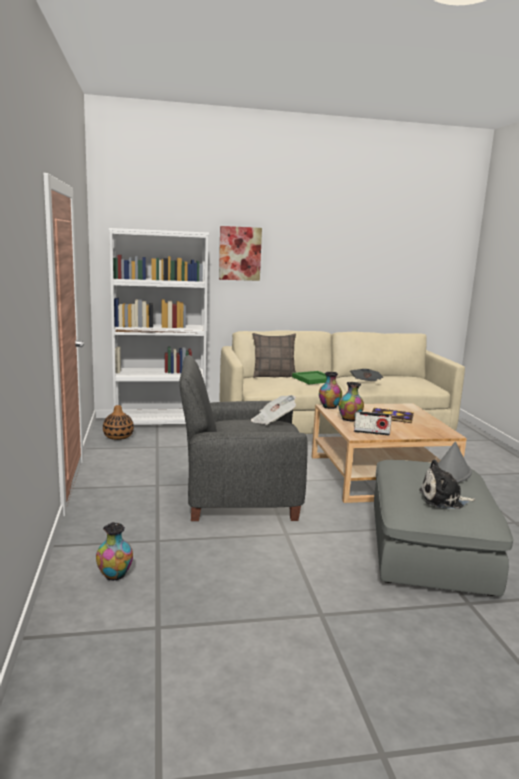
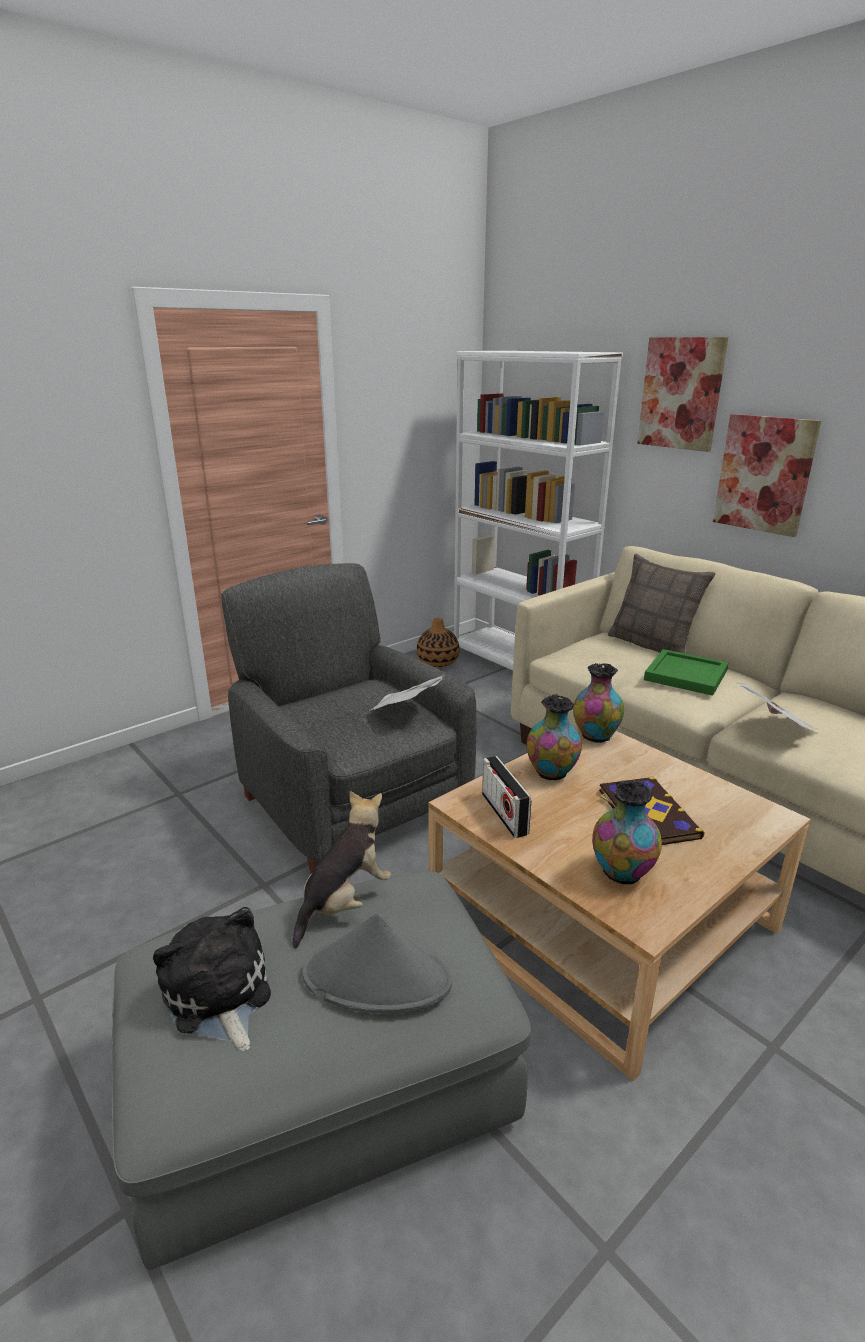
camera: 60 degrees right, 10 degrees up
(115, 575) = (83, 801): vase -> vase (621, 873)
(286, 288) = (764, 474): none -> picture
(402, 469) = (344, 902): none -> plush toy

